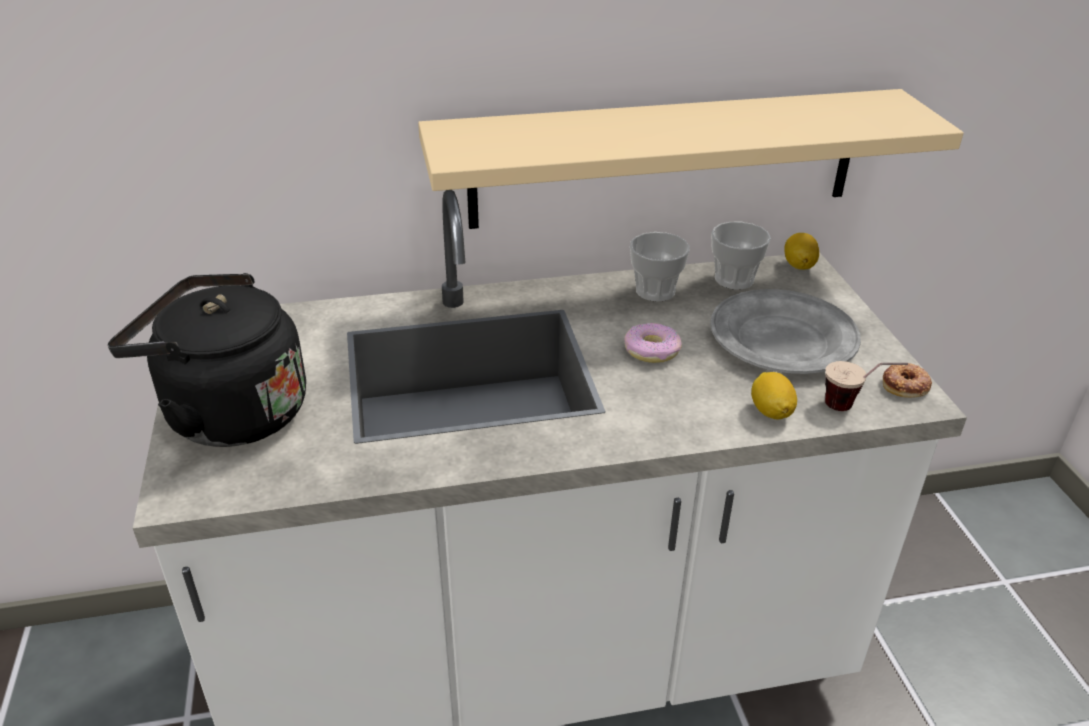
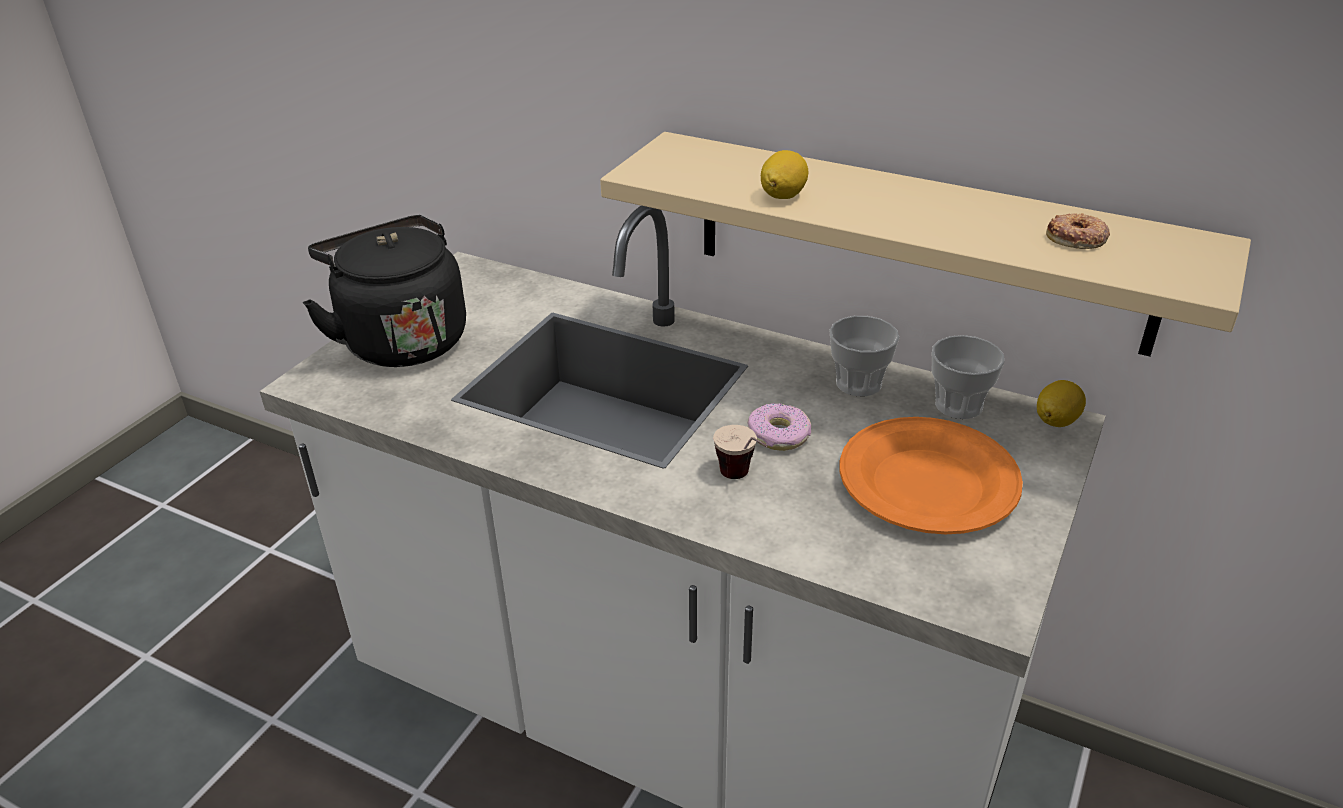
camera: 40 degrees right, 0 degrees up
(770, 411) = (815, 542): lemon -> lemon (783, 195)
(781, 339) = (926, 483): grey plate -> orange plate
(855, 408) = (909, 582): cup -> cup (743, 481)
(906, 385) = (1002, 590): donut -> donut (1077, 238)

